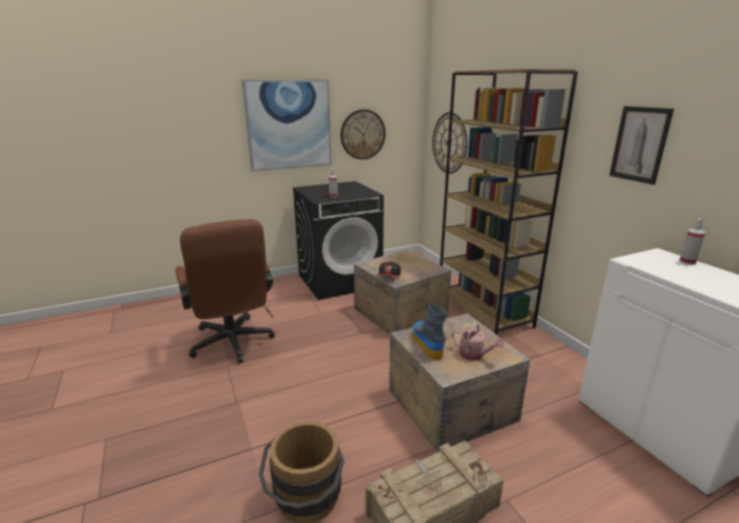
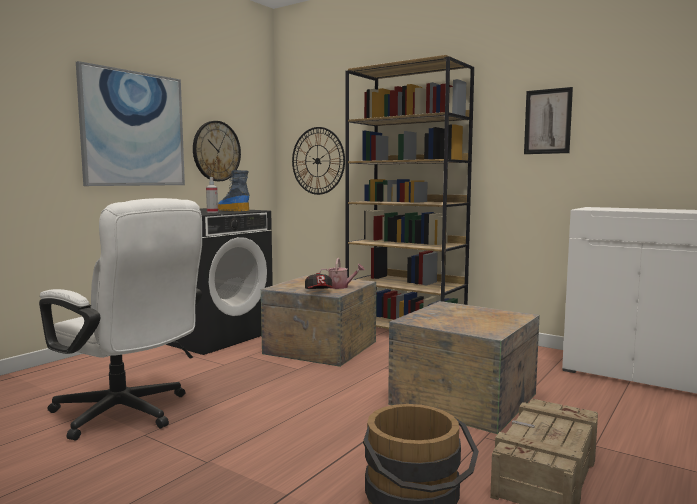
camera: 30 degrees left, 15 degrees down
(233, 345) = (128, 415): brown office chair -> white office chair
(426, 343) = (437, 321): boot -> boot (232, 210)
(474, 355) = (492, 320): watering can -> watering can (341, 287)
(687, 262) = (620, 208): spray bottle -> none

